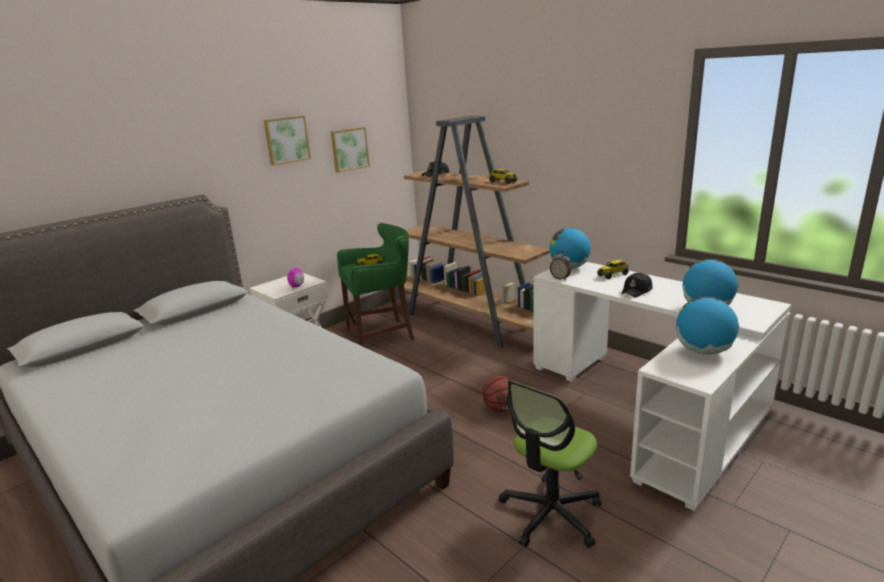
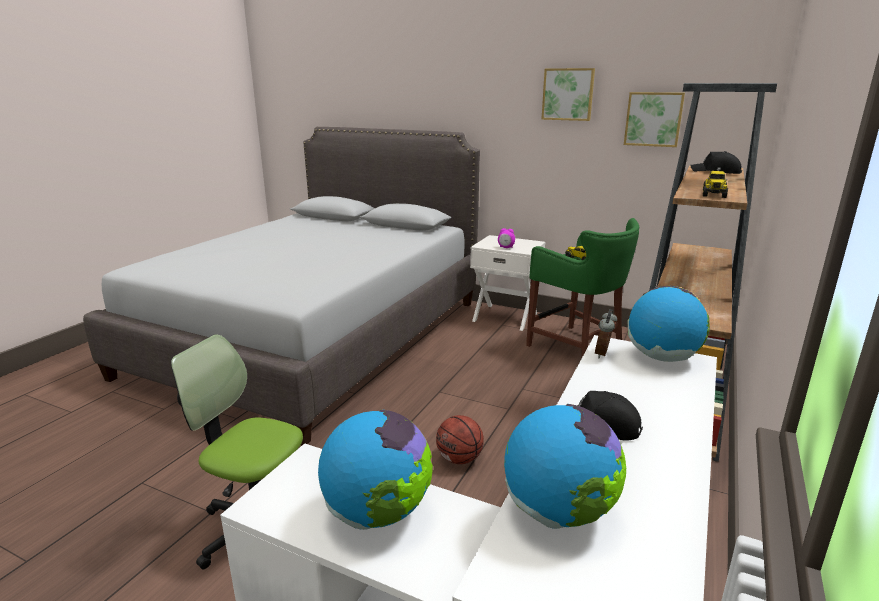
camera: 70 degrees right, 0 degrees up
(613, 275) = (666, 398): toy truck -> none

